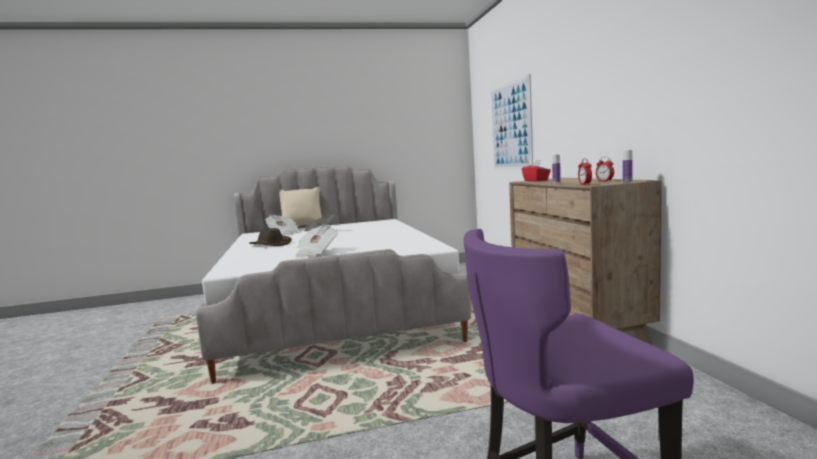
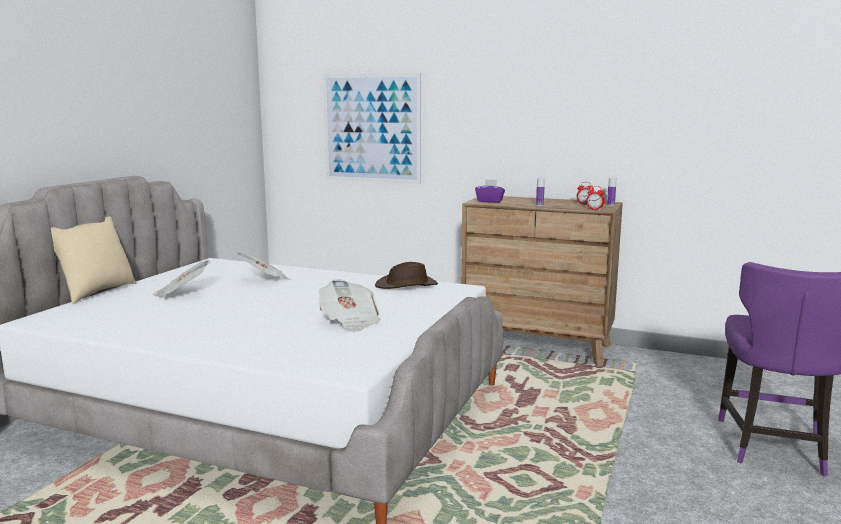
camera: 55 degrees left, 5 degrees up
(270, 244) = (200, 328): brown hat -> brown hat (407, 285)
(284, 233) = (121, 308): newspaper -> newspaper (265, 280)
(536, 180) = (490, 201): red tissue box -> purple tissue box

